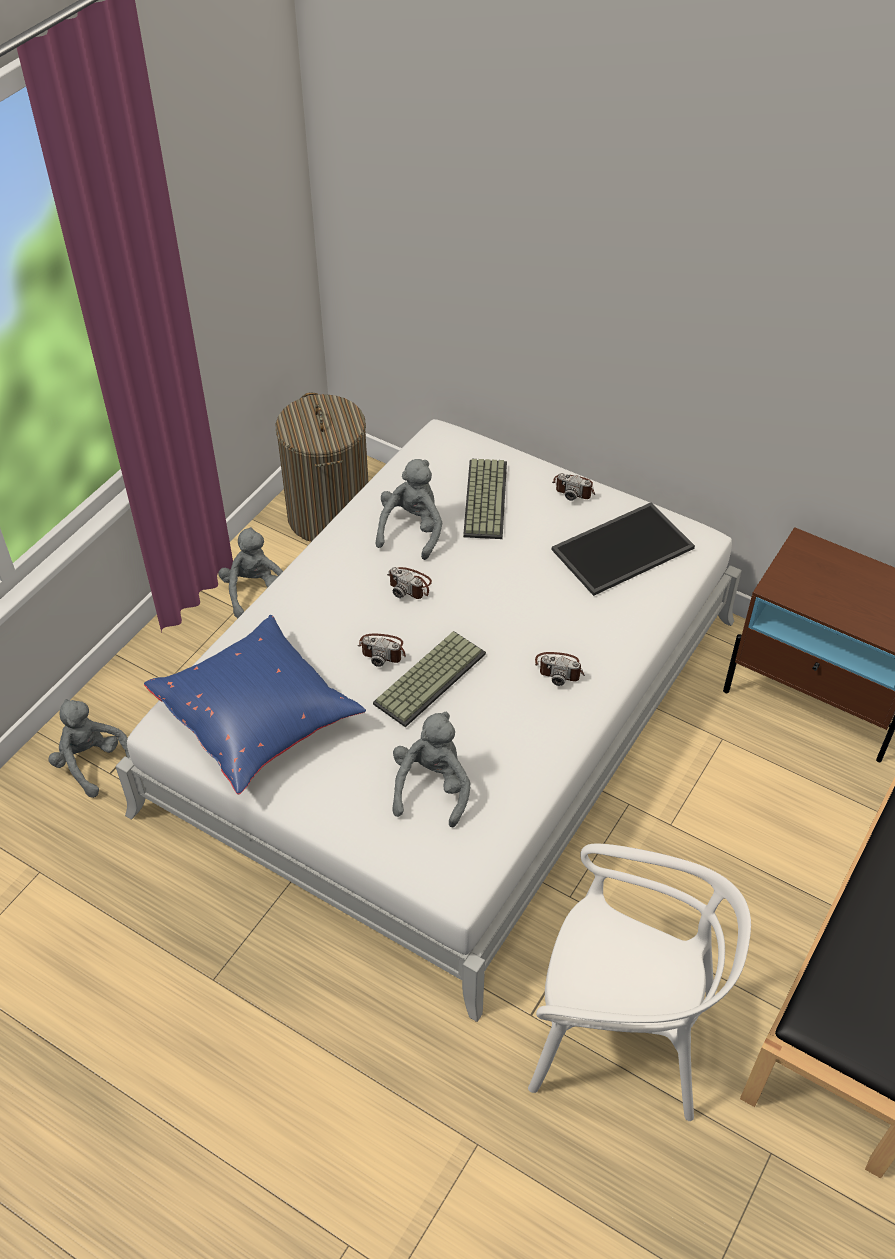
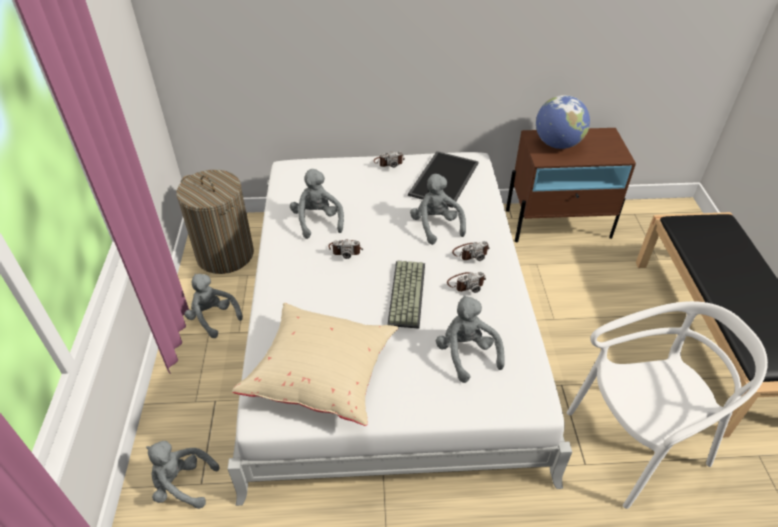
camera: 35 degrees left, 5 degrees down
(258, 719) = (322, 374): blue pillow -> beige pillow
(383, 650) = (364, 292): camera -> camera (466, 283)
(483, 498) = (344, 187): keyboard -> none
(550, 610) = (436, 226): none -> grey plush toy
(824, 574) = (557, 144): none -> globe

